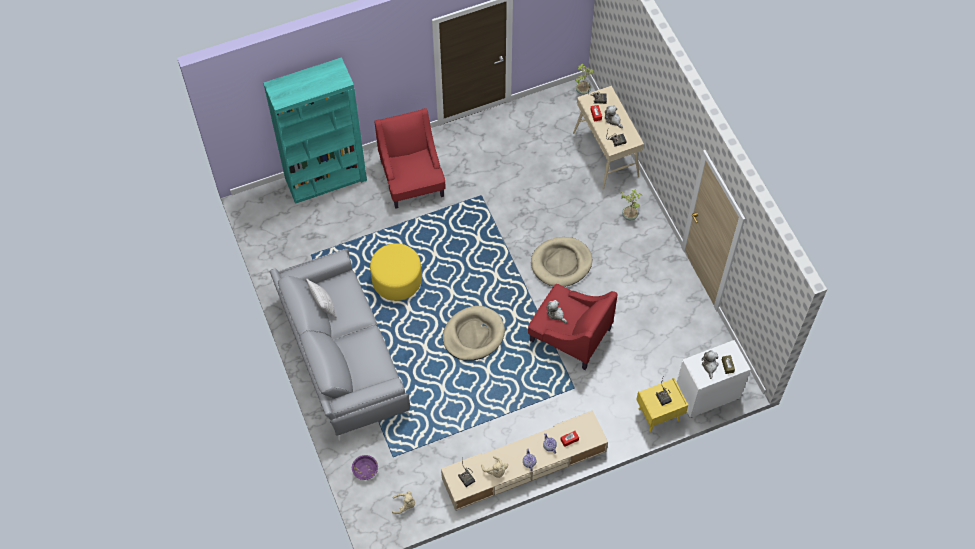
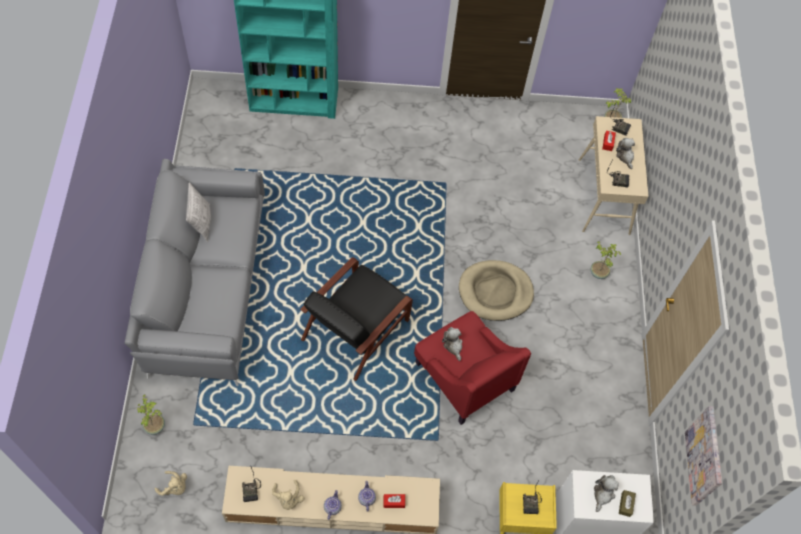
camera: 20 degrees right, 0 degrees up
(365, 470) = (155, 426): purple bowl -> potted plant
(397, 280) = (307, 233): yellow ottoman -> none
(412, 179) = (382, 136): red armchair -> none
(473, 335) = (357, 328): beige dog bed -> black armchair
(764, 308) = (704, 456): none -> picture

